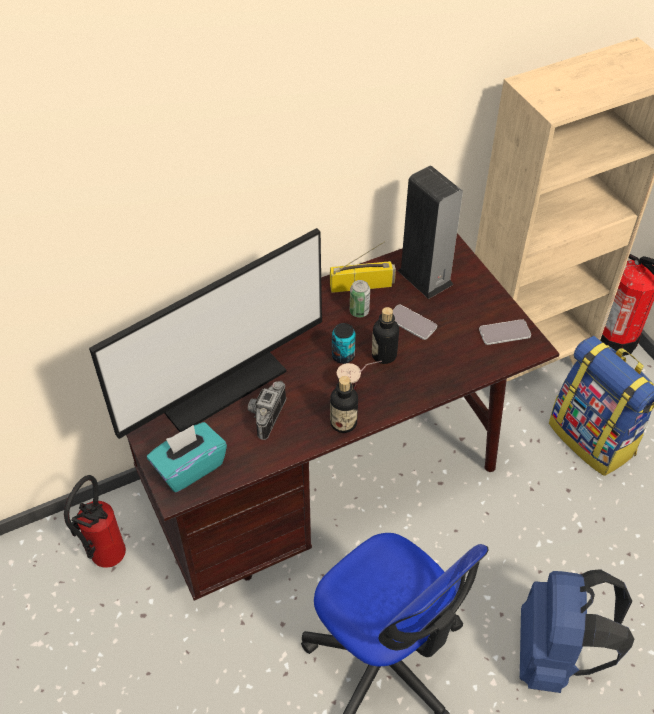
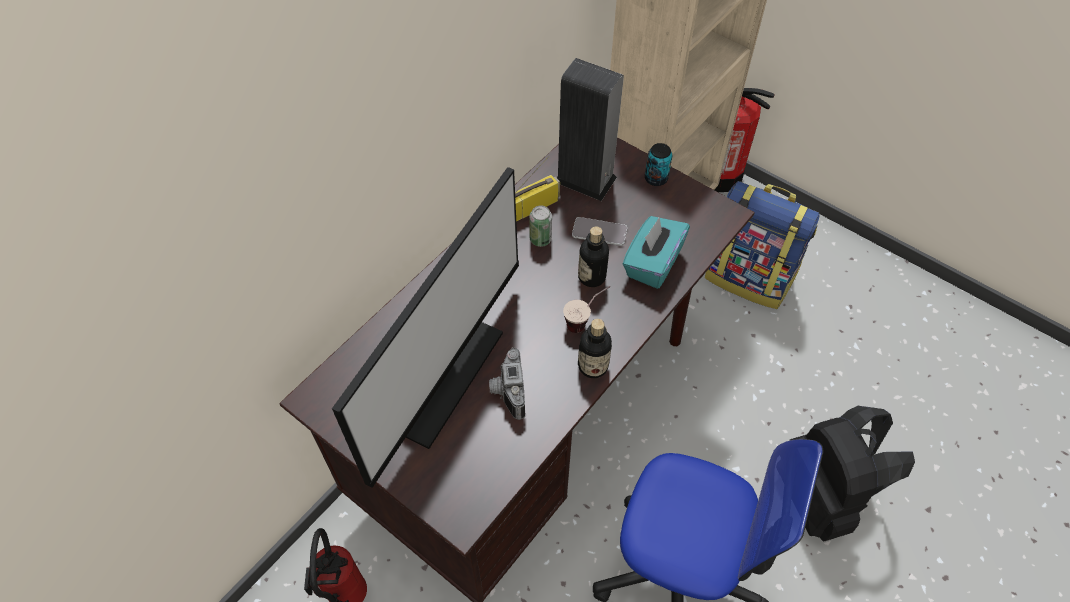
camera: 25 degrees left, 5 degrees up
(189, 467) = (460, 483): turquoise tissue box -> turquoise tissue box (652, 263)
(343, 356) = (551, 293): can -> can (656, 178)
(504, 333) = (693, 210): phone -> none
(555, 655) = (821, 497): blue backpack -> black backpack

